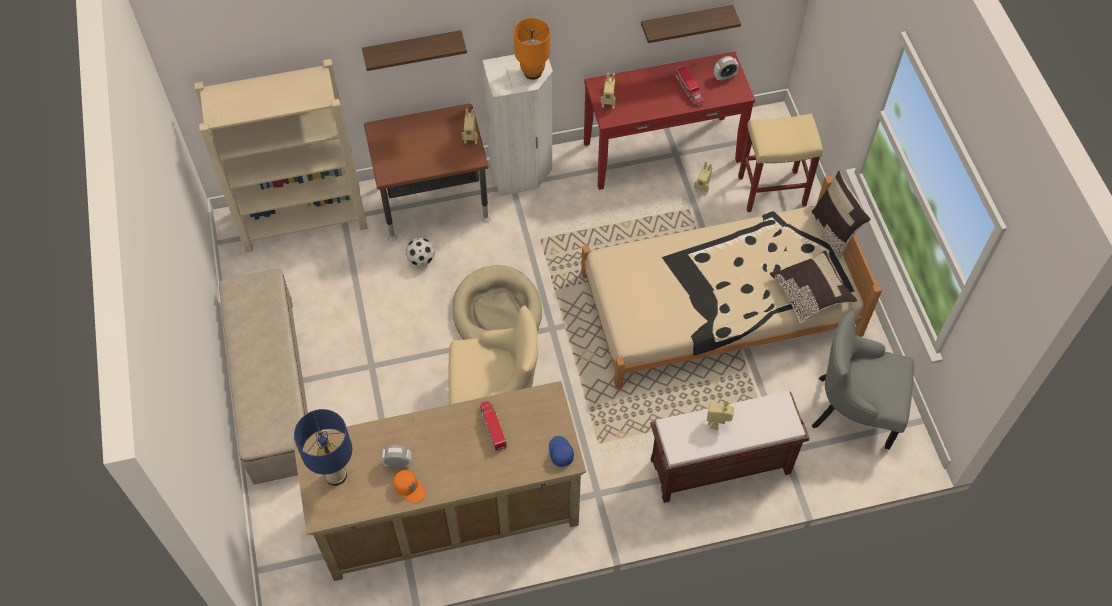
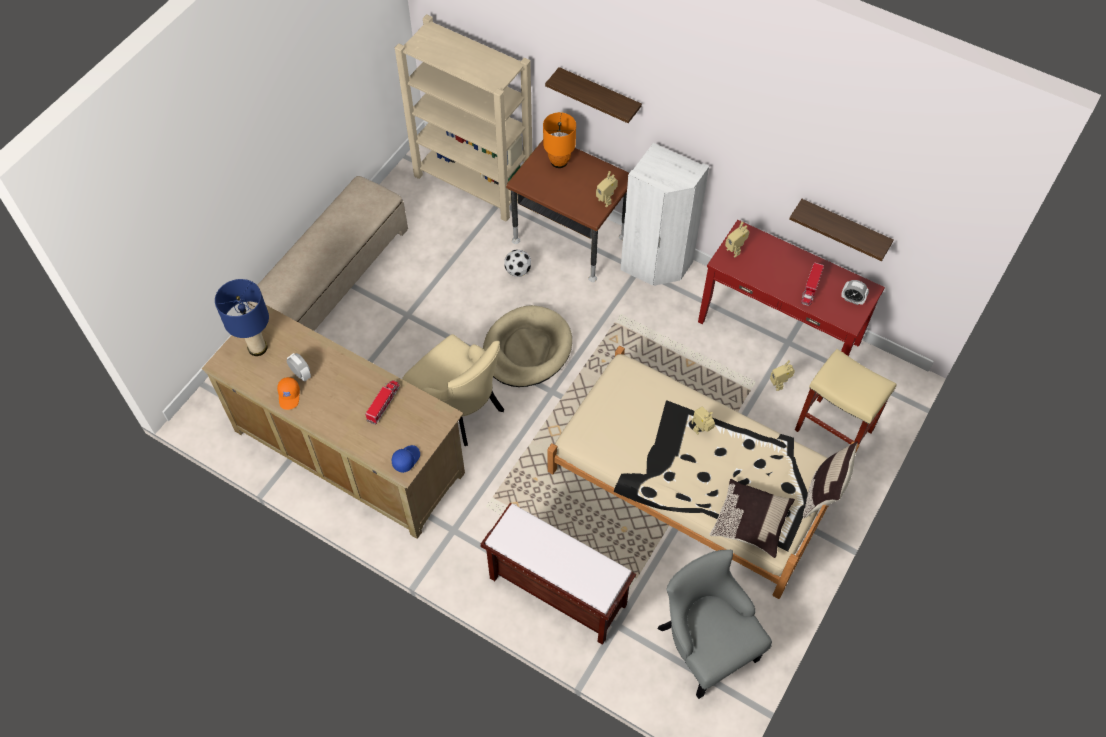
camera: 45 degrees right, 0 degrees up
(532, 72) = (677, 177): orange table lamp -> orange table lamp (559, 161)
(717, 423) = (551, 545): toy robot -> toy robot (701, 430)

